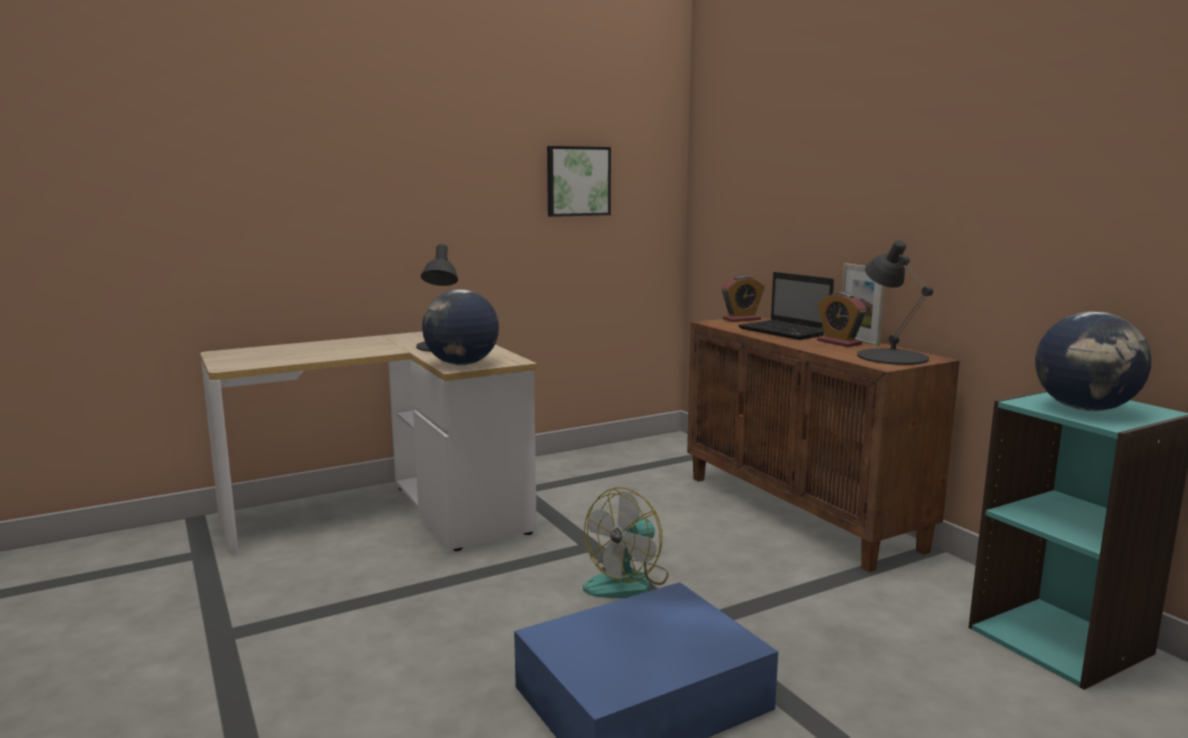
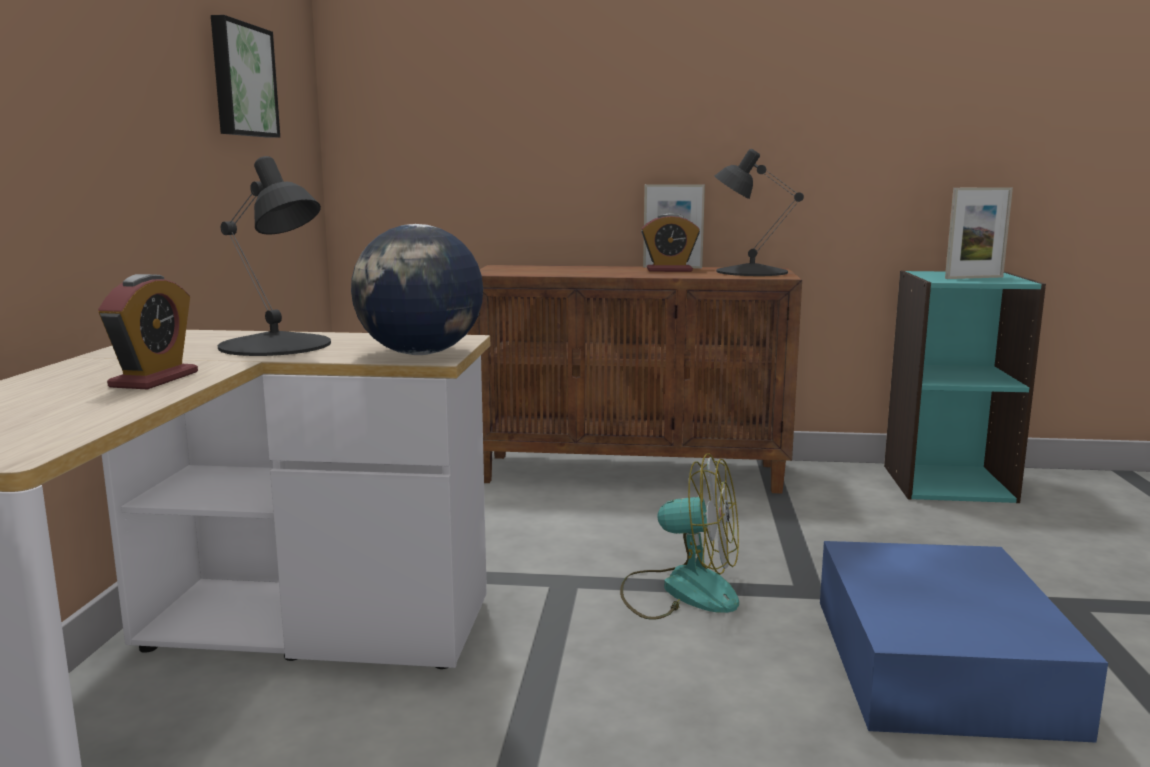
camera: 55 degrees left, 0 degrees up
(628, 582) = (681, 590): fan -> fan turned 60 degrees counterclockwise
(741, 319) = (500, 268): alarm clock -> alarm clock (154, 379)
(786, 332) = (591, 270): laptop -> none
(1085, 409) = (974, 278): globe -> picture frame

